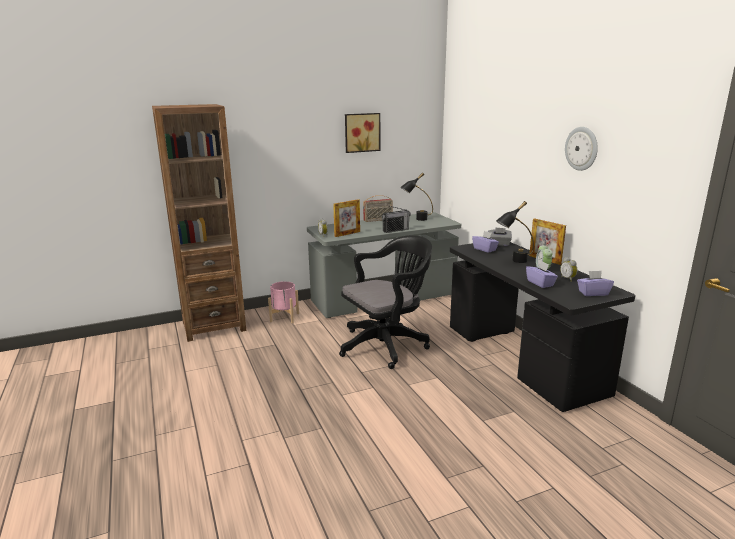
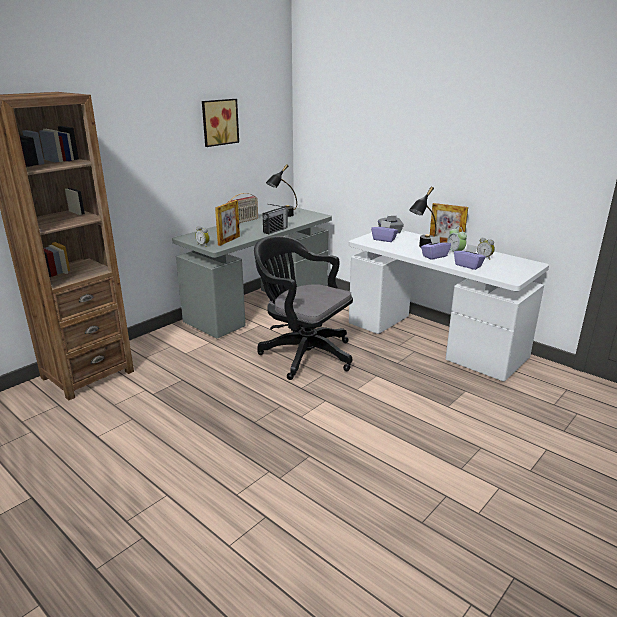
camera: 25 degrees left, 5 degrees up
(284, 317) = (167, 347): pink planter -> none
(387, 344) = (303, 354): black office chair -> black office chair turned 90 degrees counterclockwise
(521, 358) = (433, 340): black desk -> white desk
(581, 148) = (481, 131): wall clock -> none
(593, 293) = (517, 268): purple tissue box -> purple tissue box (434, 256)

